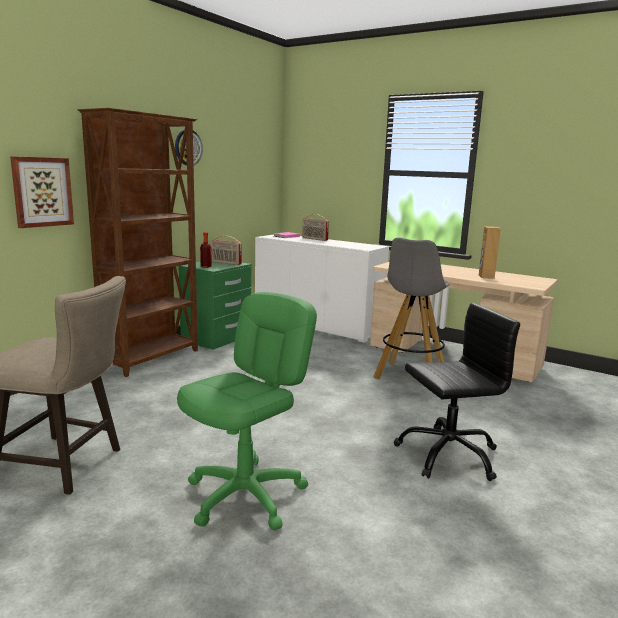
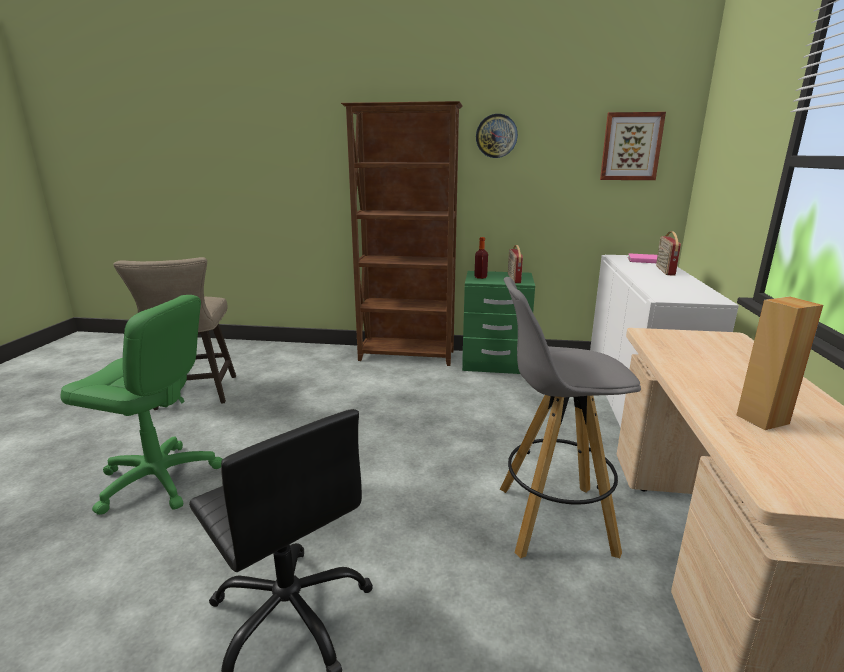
camera: 65 degrees right, 5 degrees up
(42, 192) = (322, 184): picture -> picture (631, 146)

